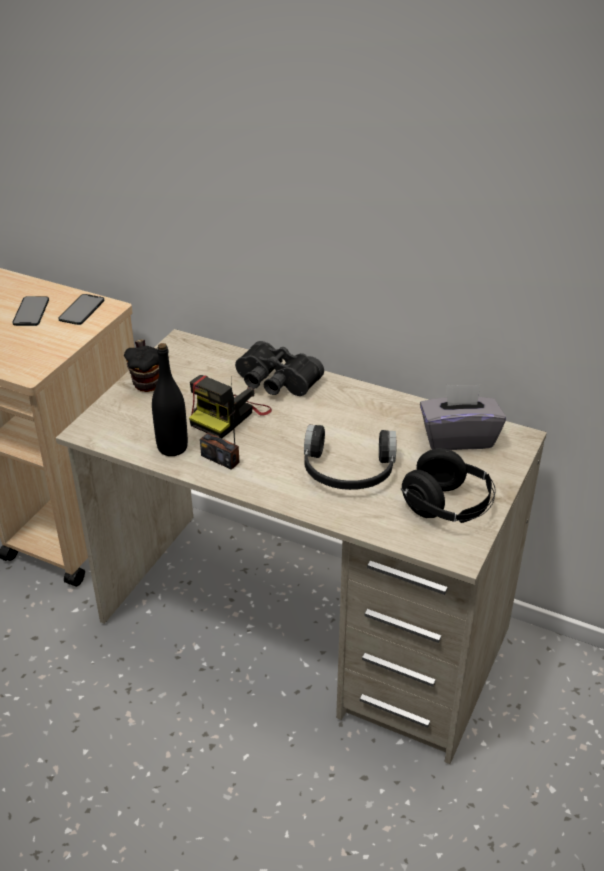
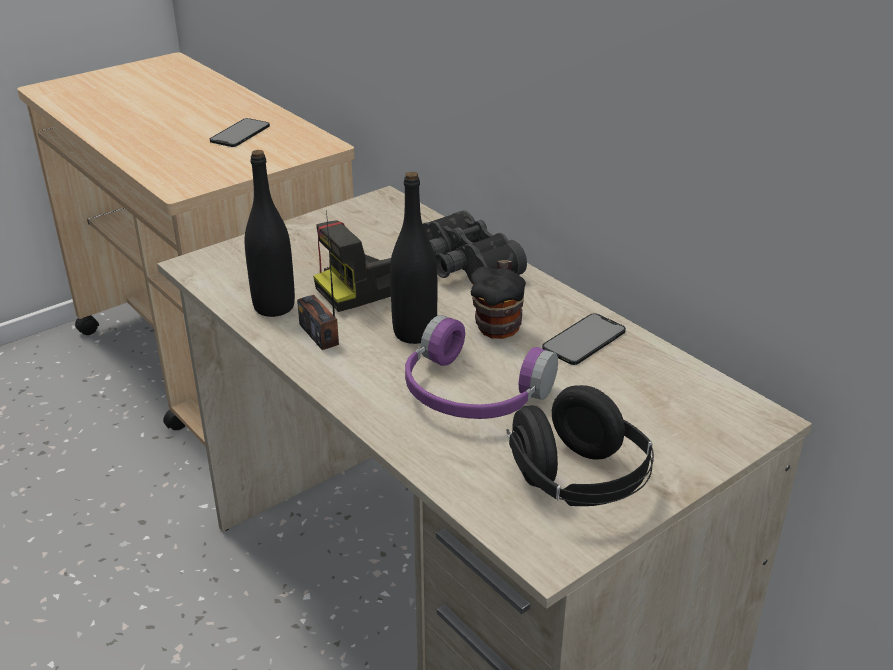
camera: 25 degrees right, 5 degrees down
(81, 310) = (294, 142): phone -> phone (584, 339)
(146, 381) = (309, 230): mug -> mug (499, 324)
(282, 440) = (414, 333): none -> black bottle
(348, 471) = (470, 394): black headphones -> purple headphones
(458, 438) = (663, 394): grey tissue box -> none

